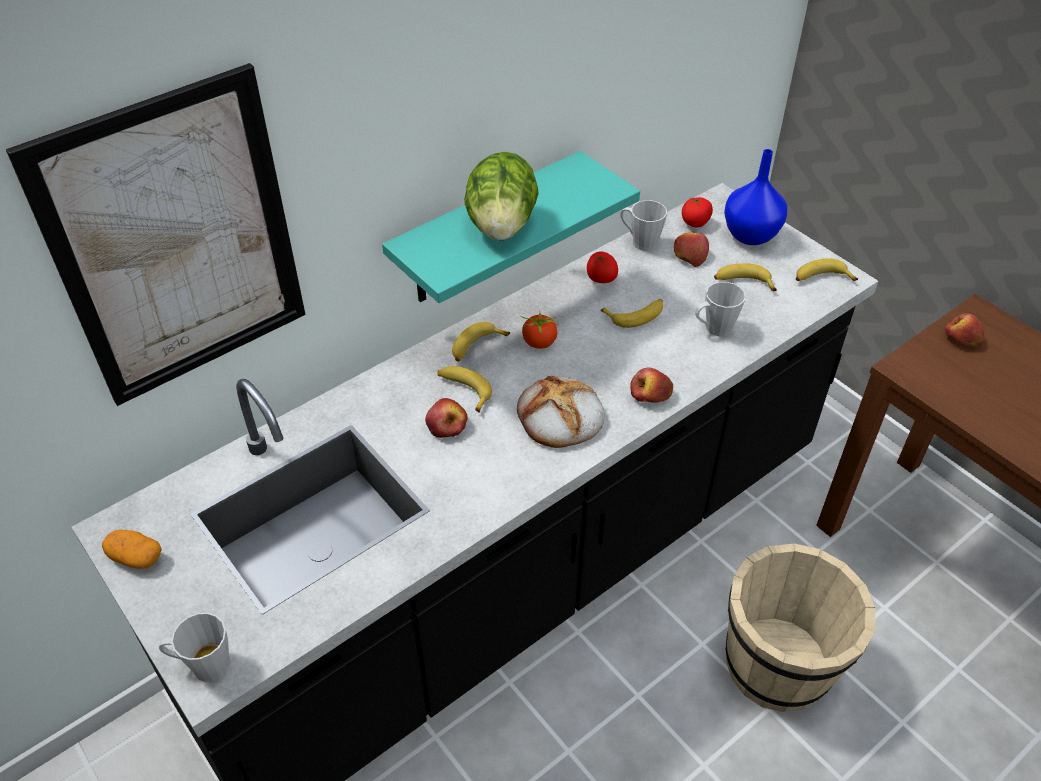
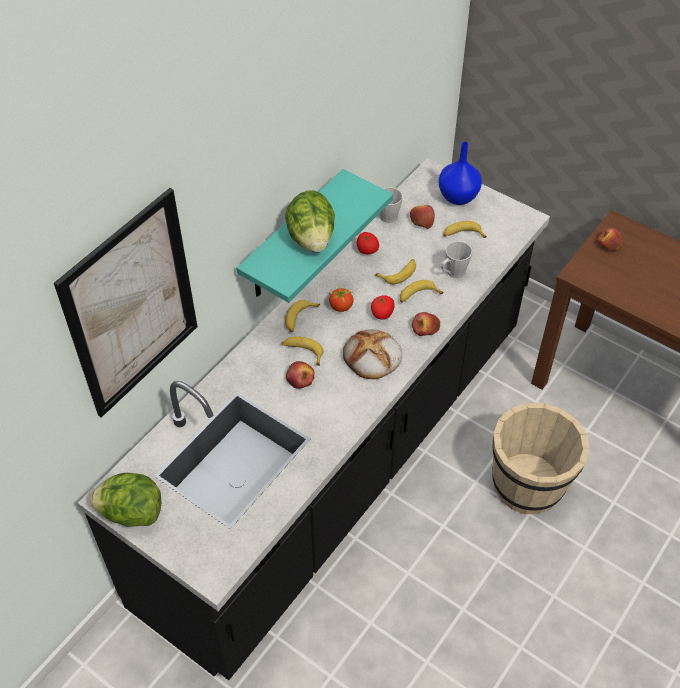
camera: 15 degrees left, 5 degrees up
(136, 557) = (131, 512): potato -> lettuce
(203, 665) = (207, 568): grey mug -> none
(695, 222) = (418, 194): tomato -> tomato (382, 314)
(821, 278) = (513, 221): banana -> banana (418, 296)

